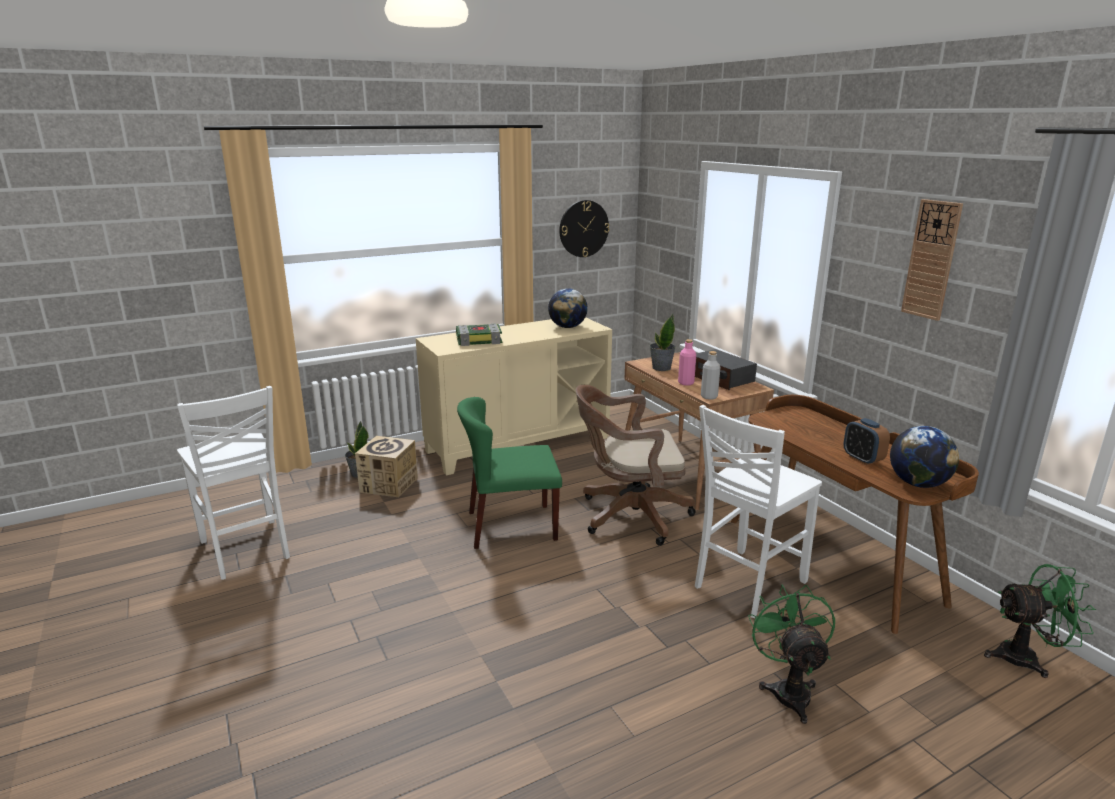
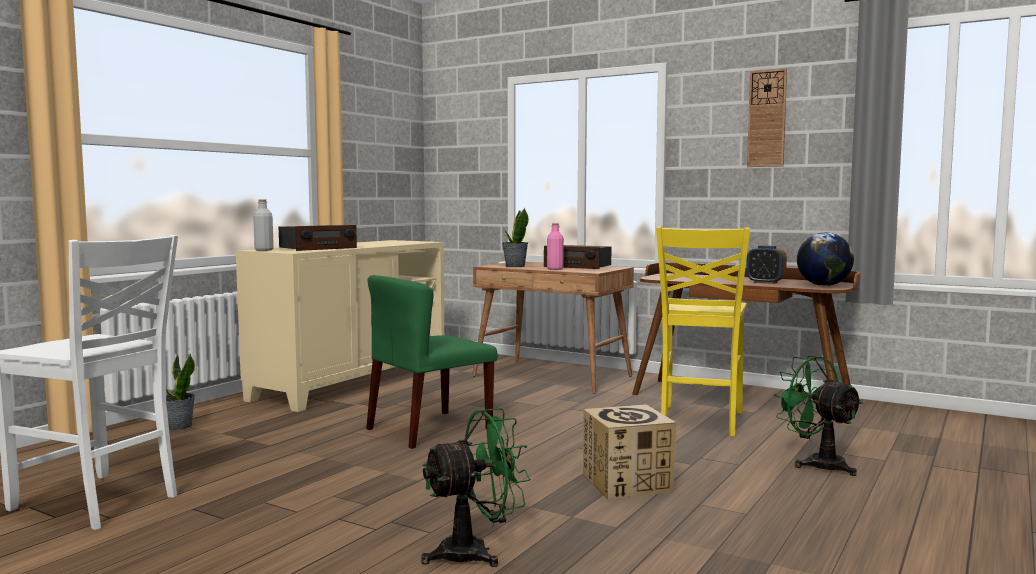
camera: 30 degrees left, 15 degrees down
(389, 485) = (233, 428): cardboard box -> cardboard box (627, 483)
(479, 340) = (318, 248): book -> radio
(567, 327) = (395, 242): globe -> none
(583, 228) = (381, 151): wall clock -> none
(628, 515) = (538, 405): brown office chair -> none
(709, 397) = (590, 271): grey bottle -> grey bottle (264, 250)
(746, 584) = (699, 421): white chair -> yellow chair
(1026, 658) = (933, 417): green fan -> green fan (475, 552)

